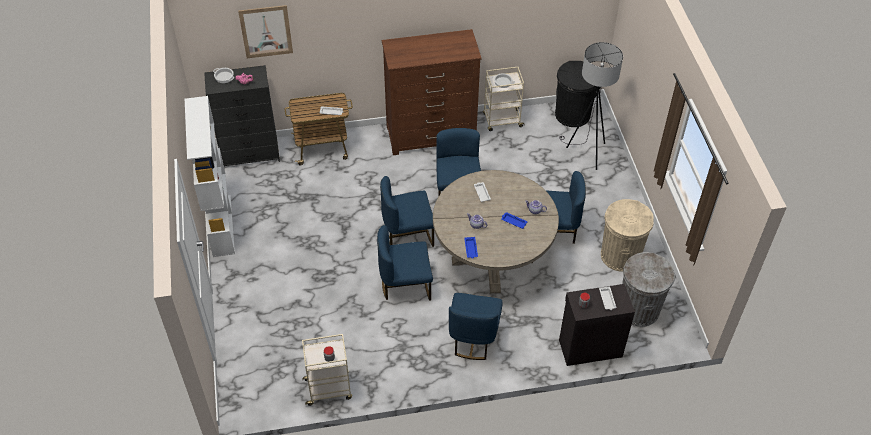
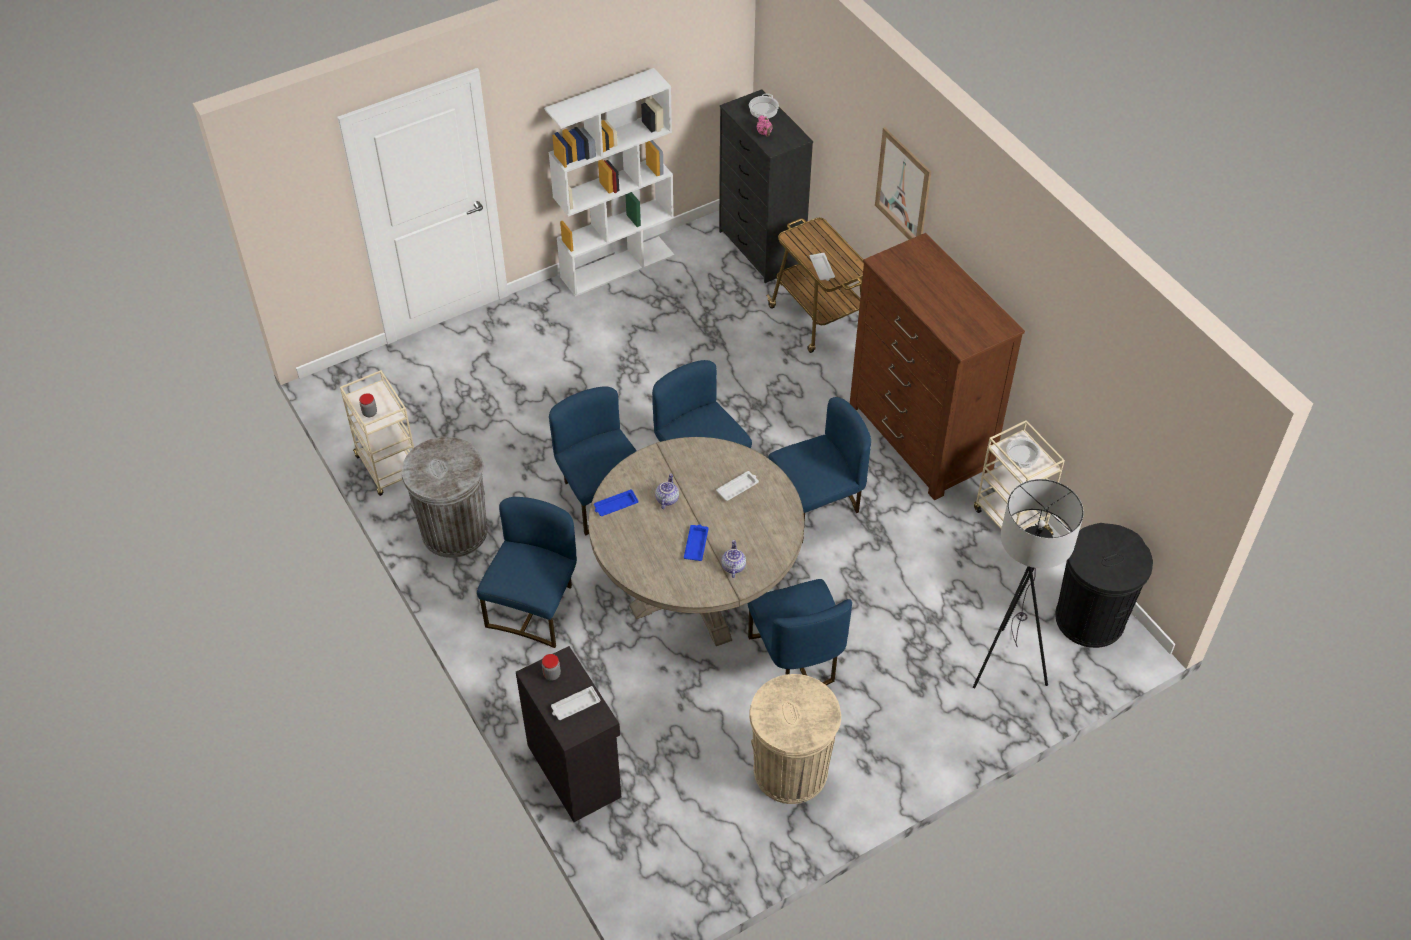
camera: 70 degrees right, 0 degrees up
(266, 31) = (827, 93): picture -> picture (903, 188)
(473, 338) = (535, 608): blue chair -> blue chair turned 120 degrees clockwise
(638, 309) = (683, 825): grey trash can -> grey trash can (454, 531)

